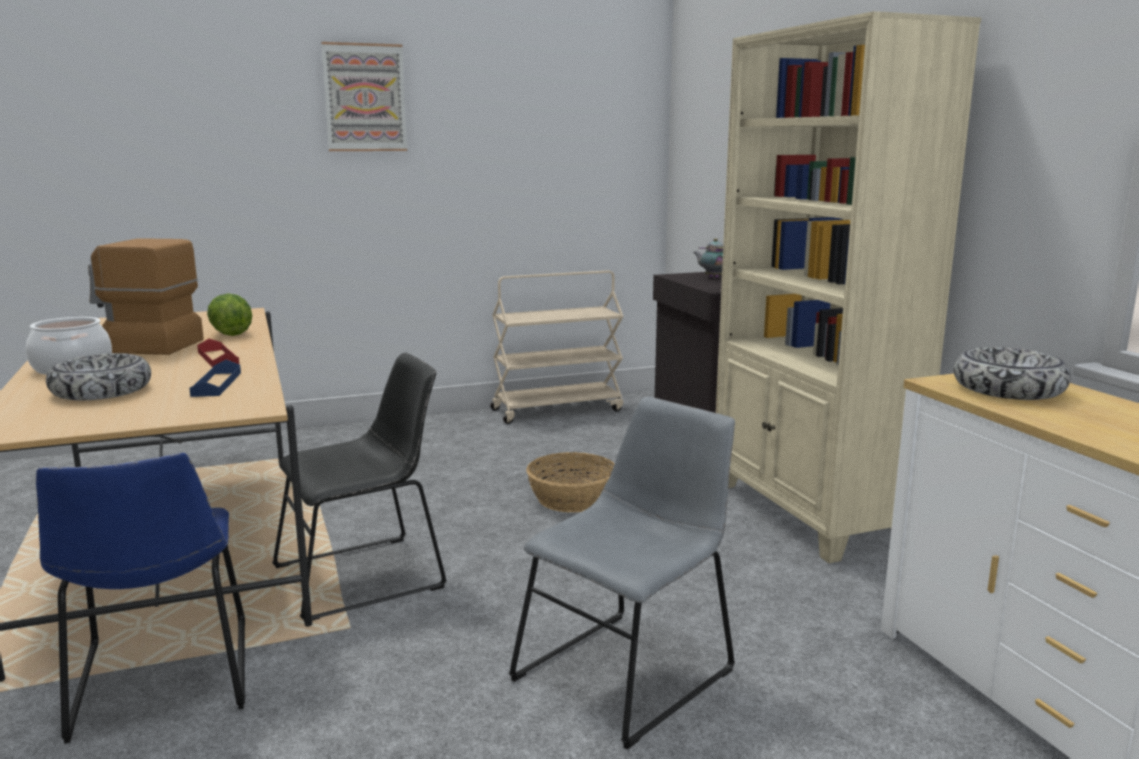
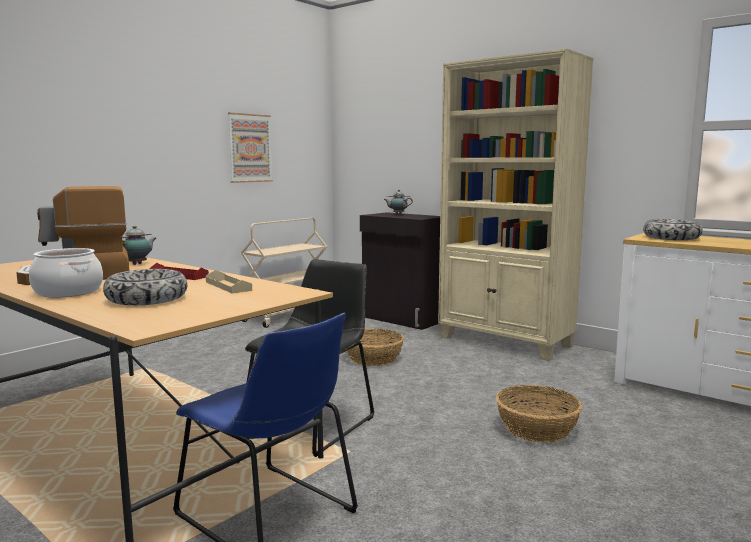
camera: 30 degrees left, 5 degrees down
(216, 384) = (228, 286): blue tray -> beige tray
(231, 333) = (138, 264): lettuce -> teapot
(365, 98) = (154, 92): picture -> picture (250, 148)
(630, 671) = (537, 428): grey chair -> basket

